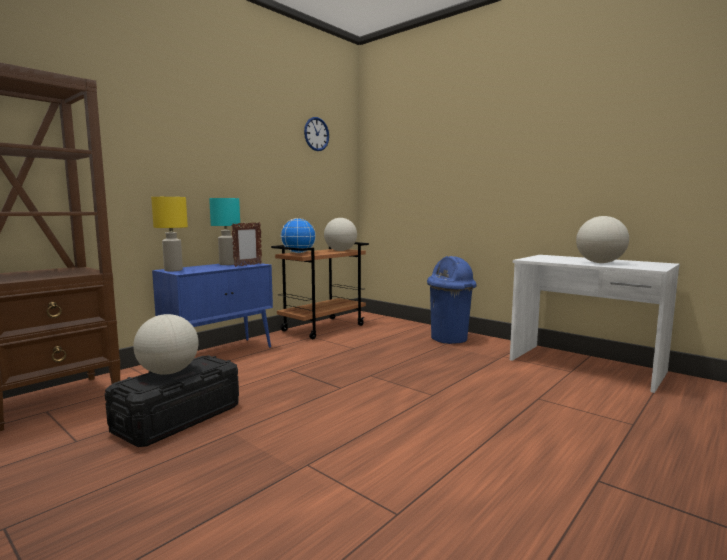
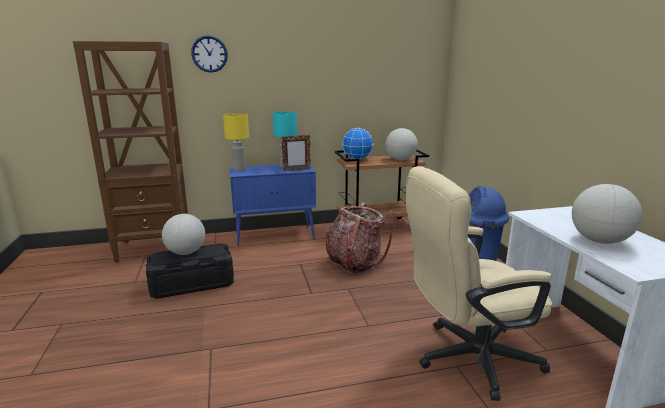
camera: 35 degrees right, 10 degrees up
(316, 134) = (393, 43): wall clock -> wall clock (209, 54)
(345, 356) = (355, 263): none -> backpack
(536, 392) = (466, 358): none -> beige office chair

